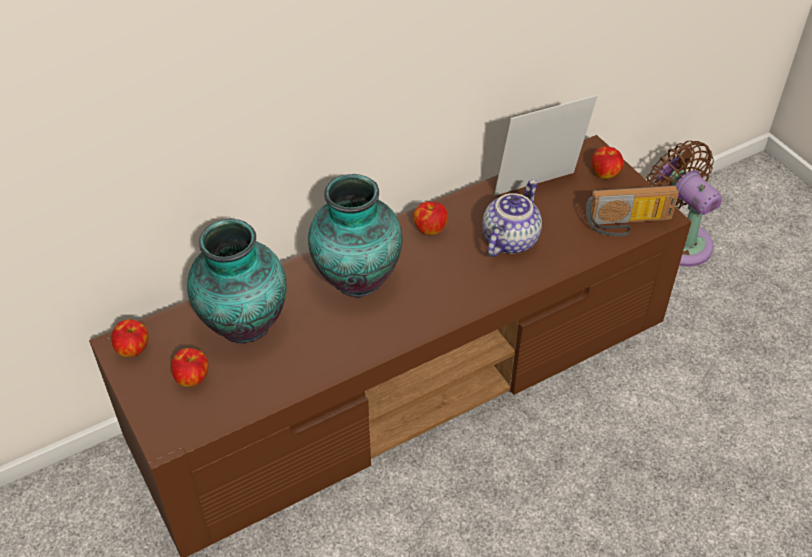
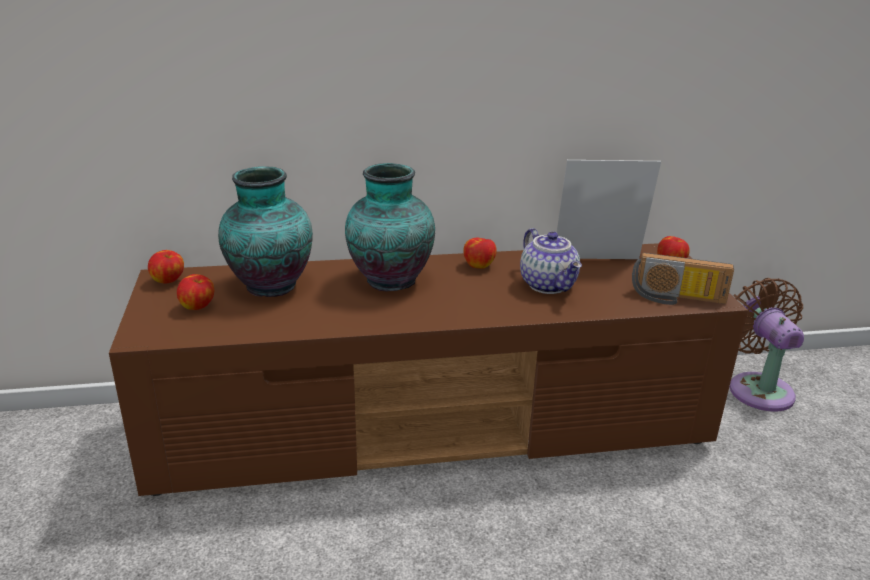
camera: 20 degrees right, 20 degrees down
(509, 239) = (549, 285): teapot -> teapot turned 105 degrees clockwise

